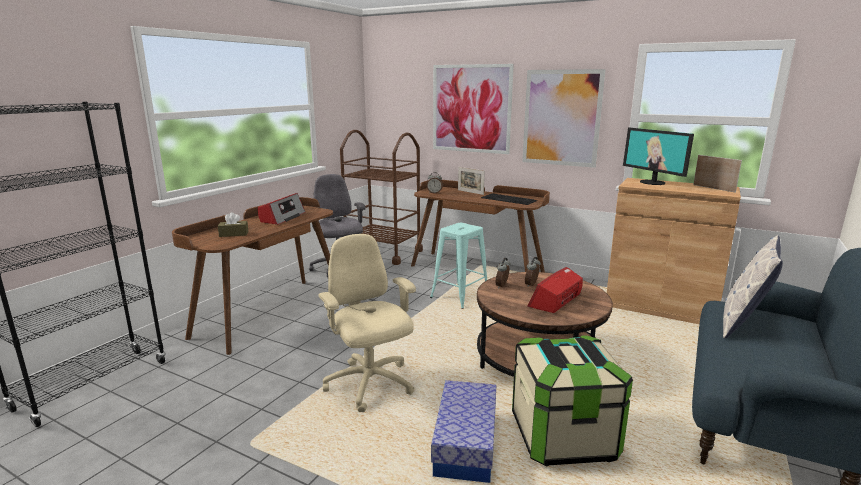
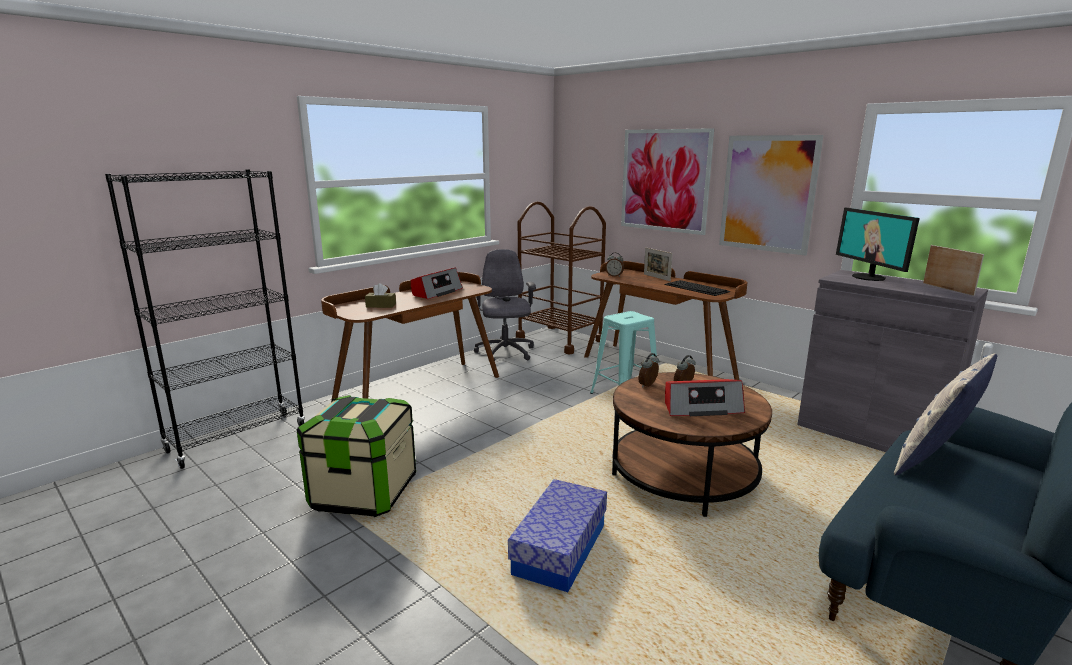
camera: 15 degrees right, 0 degrees up
(370, 385) = (487, 475): beige office chair -> none
(555, 300) = (701, 407): radio -> radio turned 150 degrees counterclockwise
(563, 437) = (673, 562): storage box -> storage box (364, 493)
(660, 307) = (871, 435): brown cabinet -> grey cabinet

